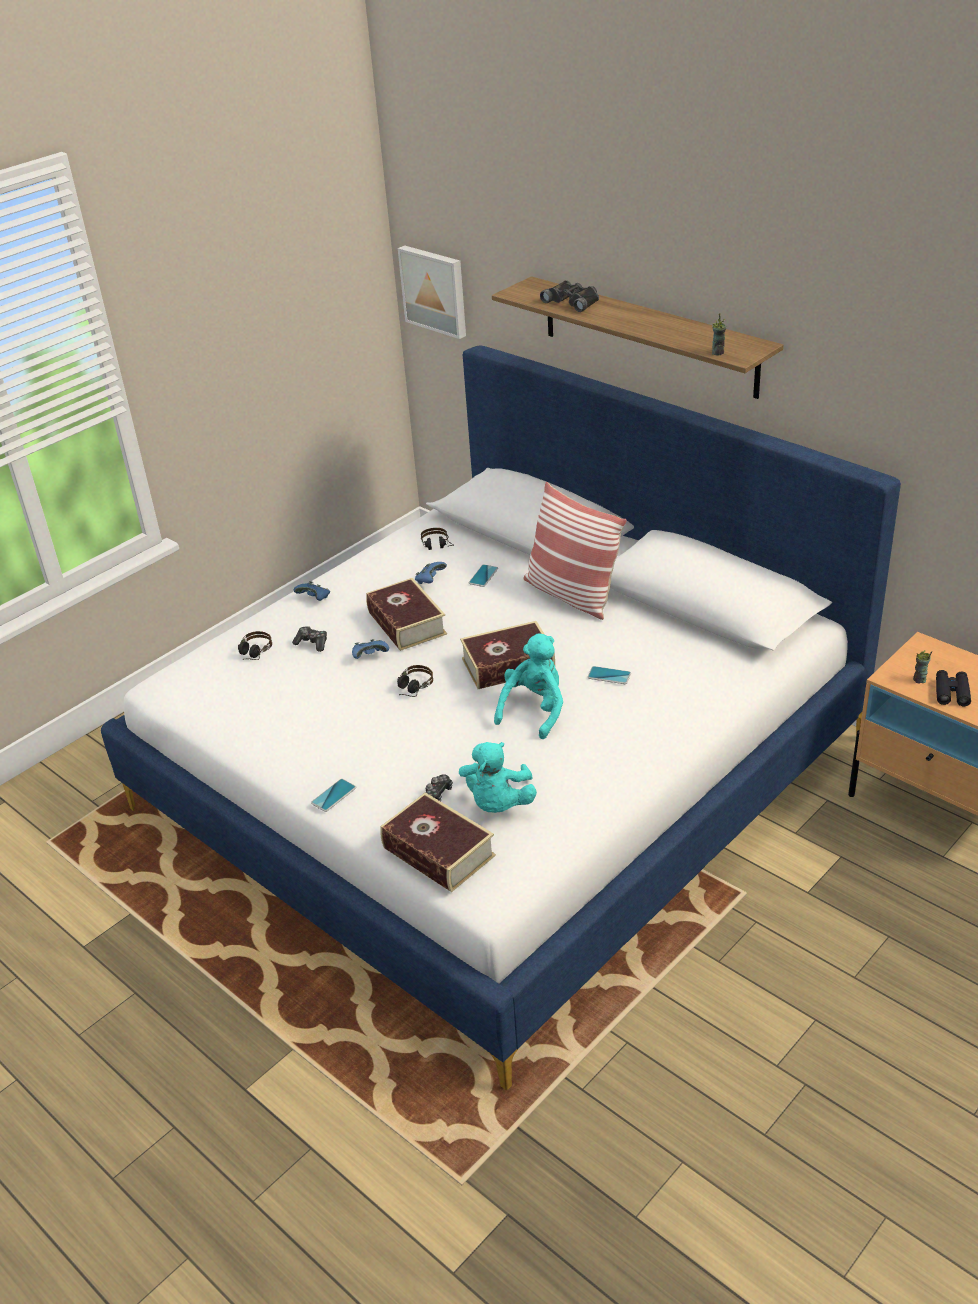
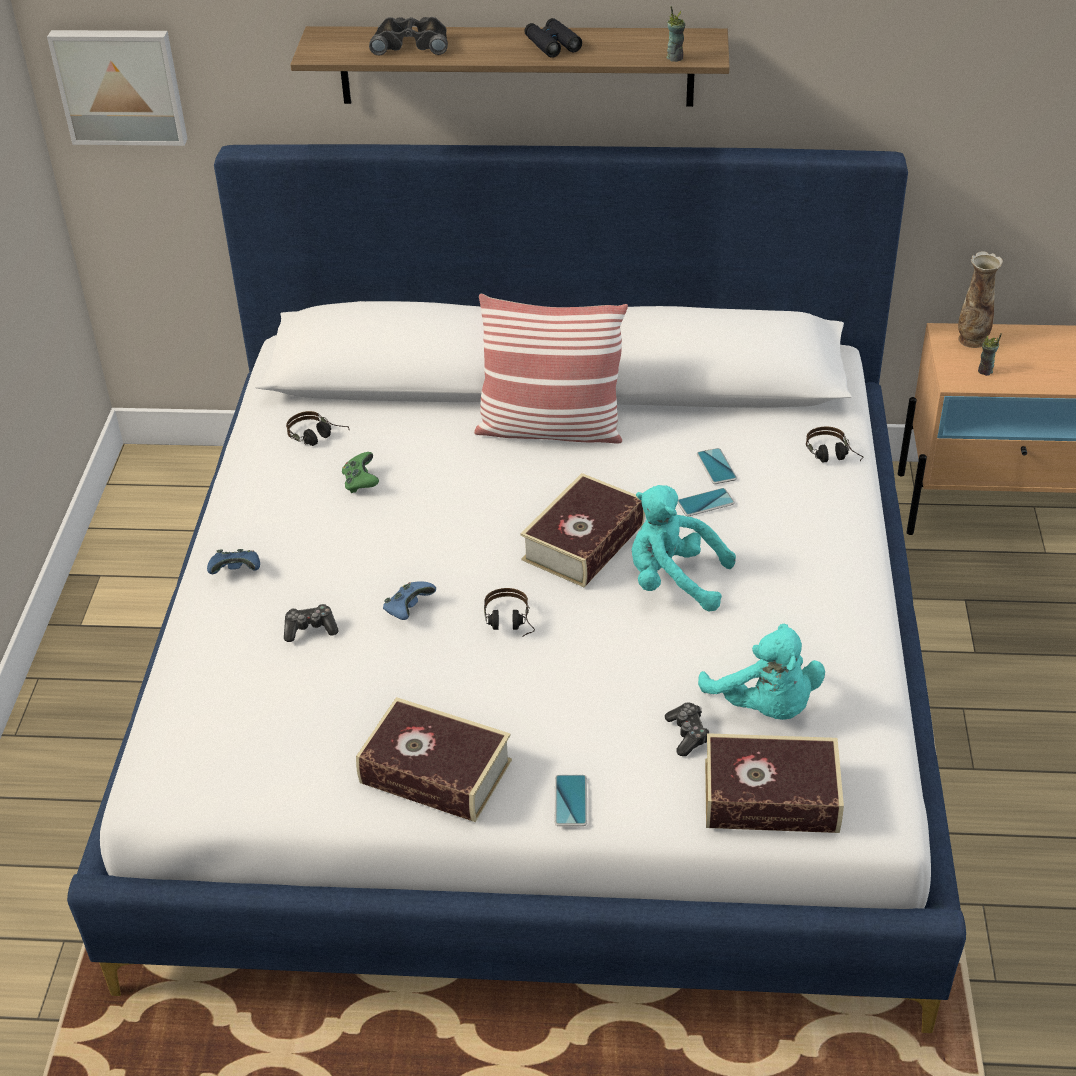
camera: 40 degrees left, 5 degrees up
(252, 655) = (247, 682): headphones -> headphones (833, 458)
(407, 623) = (401, 548): book -> book (435, 772)
(430, 580) = (361, 483): blue game controller -> green game controller
(483, 576) = (421, 450): phone -> phone (716, 467)
(534, 710) = (673, 580): turquoise plush toy -> turquoise plush toy turned 60 degrees counterclockwise
(936, 656) = (972, 340): none -> vase
(951, 692) = (1025, 371): black binoculars -> black binoculars (552, 44)

